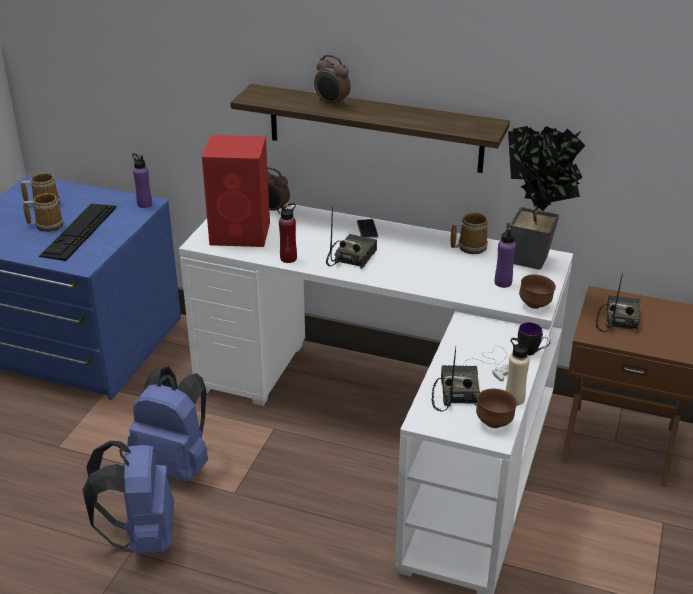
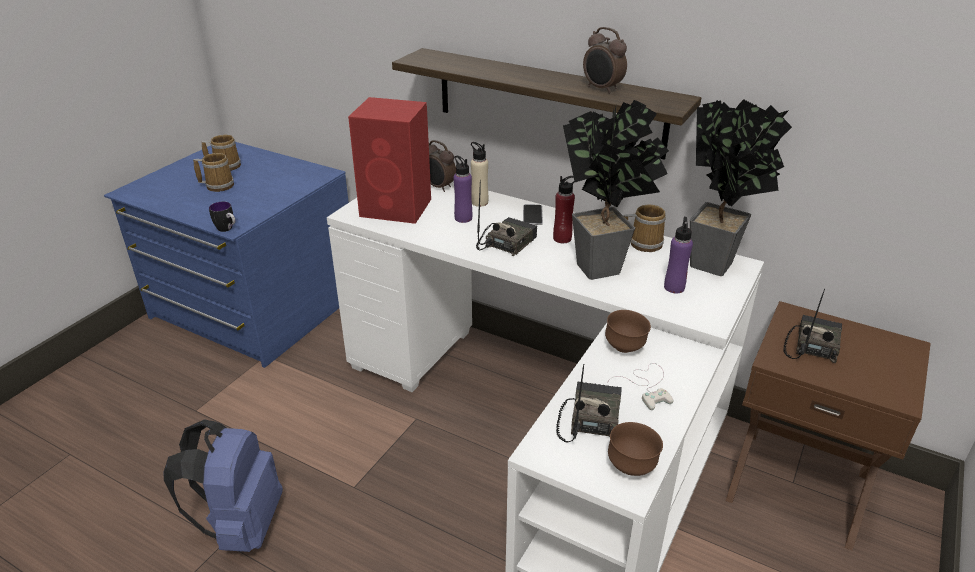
camera: 10 degrees right, 0 degrees up
(79, 231) = (245, 193): keyboard -> none
(144, 204) = (320, 174): purple bottle -> purple bottle (463, 218)
(176, 464) = (304, 446): blue backpack -> none
(288, 258) = (437, 238): red bottle -> red bottle (562, 238)
(332, 104) = (500, 69): alarm clock -> alarm clock (602, 89)
(443, 272) = (606, 269): none -> potted plant
(514, 399) = (664, 436): beige bottle -> beige bottle (479, 202)
(532, 352) = (697, 376): mug -> mug (227, 230)
(535, 305) = (709, 318): brown bowl -> brown bowl (625, 348)

